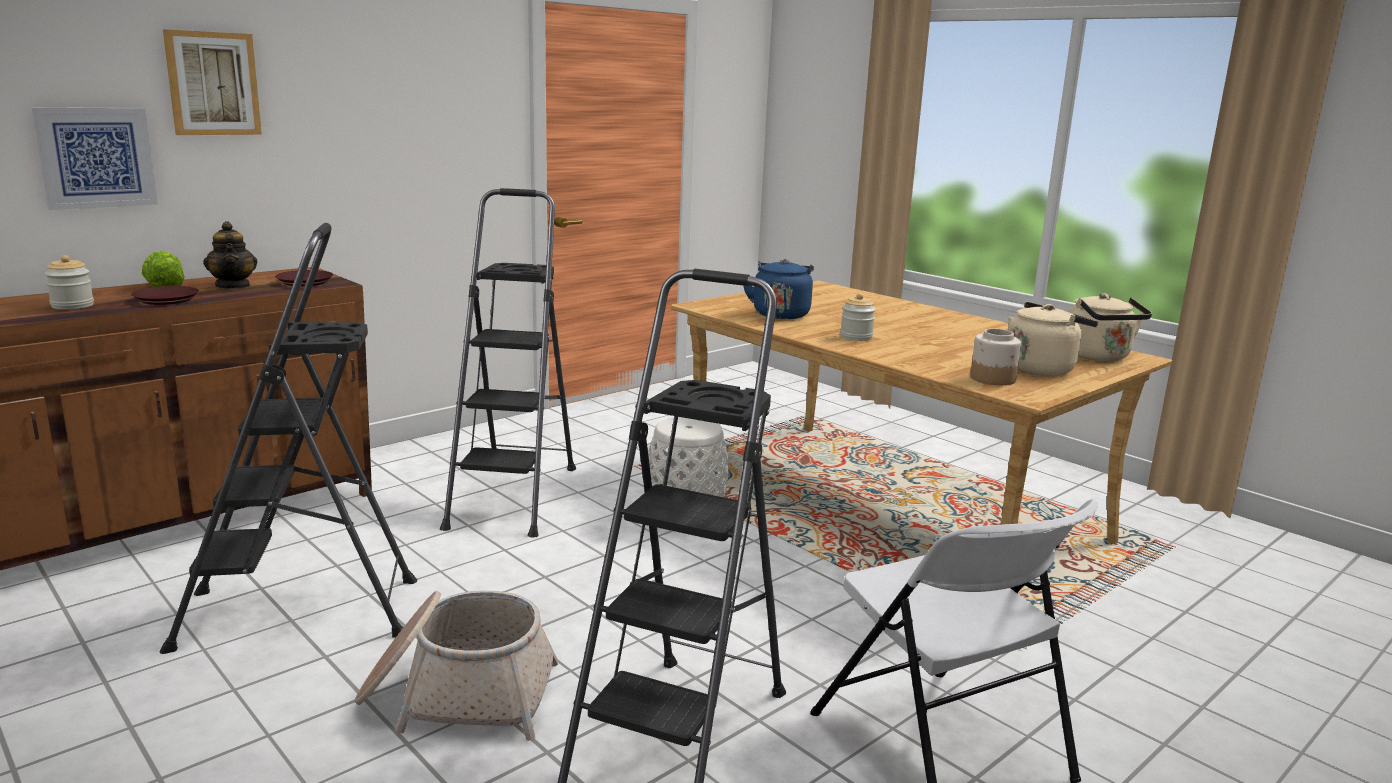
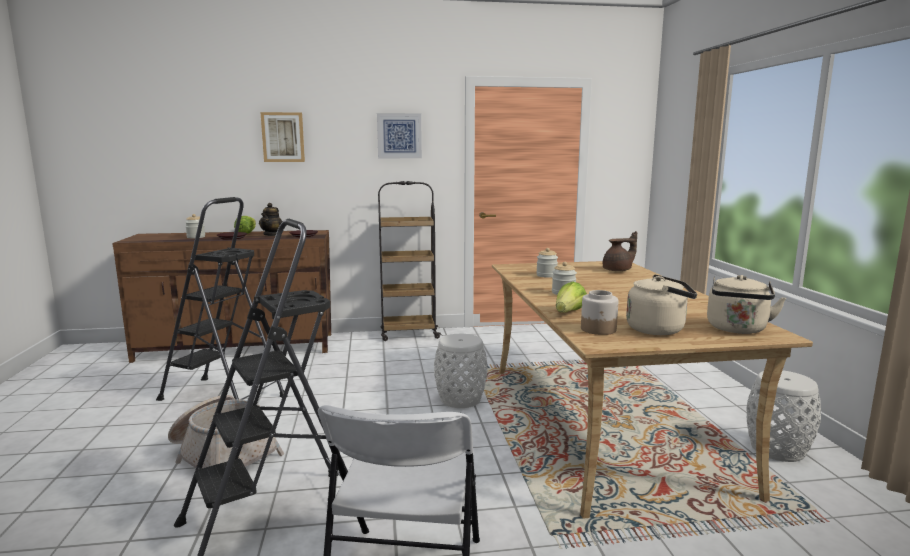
camera: 35 degrees right, 5 degrees down
(96, 157) = (229, 172): picture -> picture (399, 136)
(469, 439) = (409, 335): none -> brown cart
(514, 495) = (389, 367): step ladder -> none
(780, 314) = (546, 275): blue kettle -> jar
(841, 296) = (618, 270): none -> brown teapot
(921, 363) = (569, 313): none -> lettuce
(1064, 489) = (777, 449): none -> white stool

